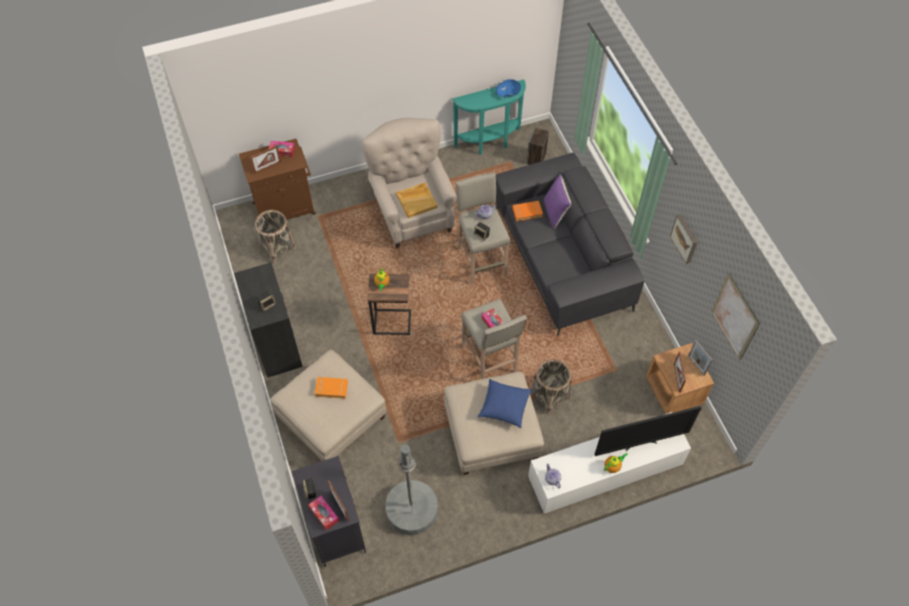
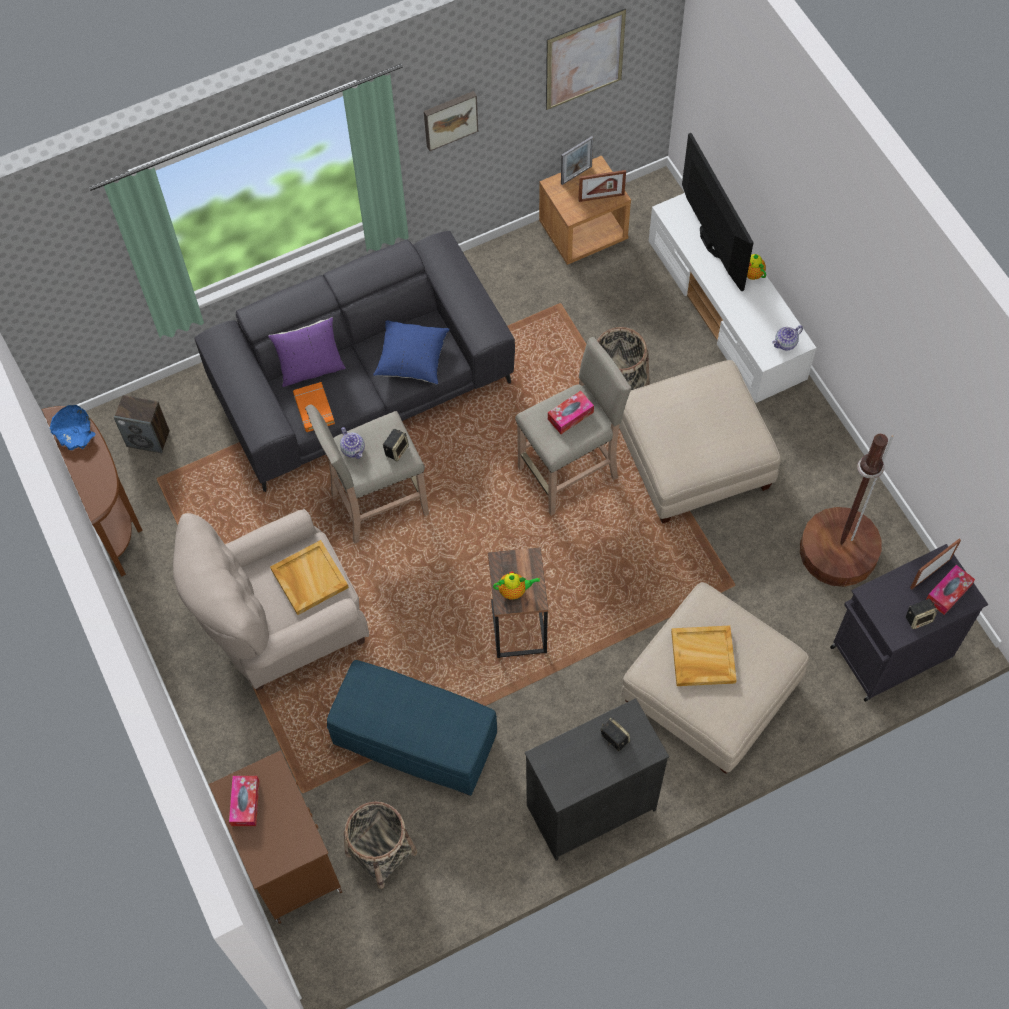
camera: 95 degrees left, 5 degrees up
(267, 167) = (286, 823): picture frame -> none
(331, 388) = (702, 657): orange book -> beige tray
(334, 266) = (414, 741): none -> blue ottoman
(411, 509) = (838, 551): grey floor lamp -> brown floor lamp
(490, 143) = (114, 516): turquoise console table -> brown console table
(504, 407) = (688, 409): blue pillow -> blue pillow (412, 359)

